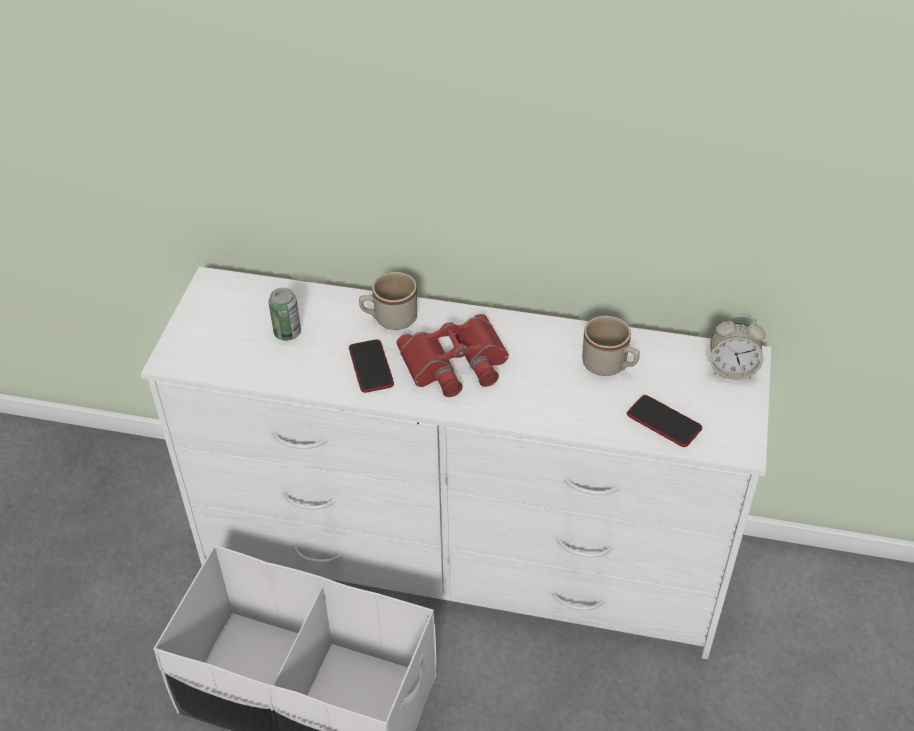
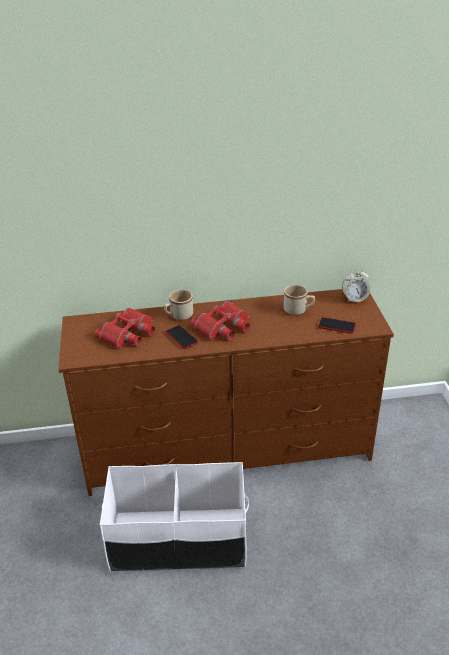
camera: 20 degrees left, 10 degrees down
(287, 333) = (129, 333): can -> red binoculars
(460, 557) = (227, 451): white dresser -> brown dresser

